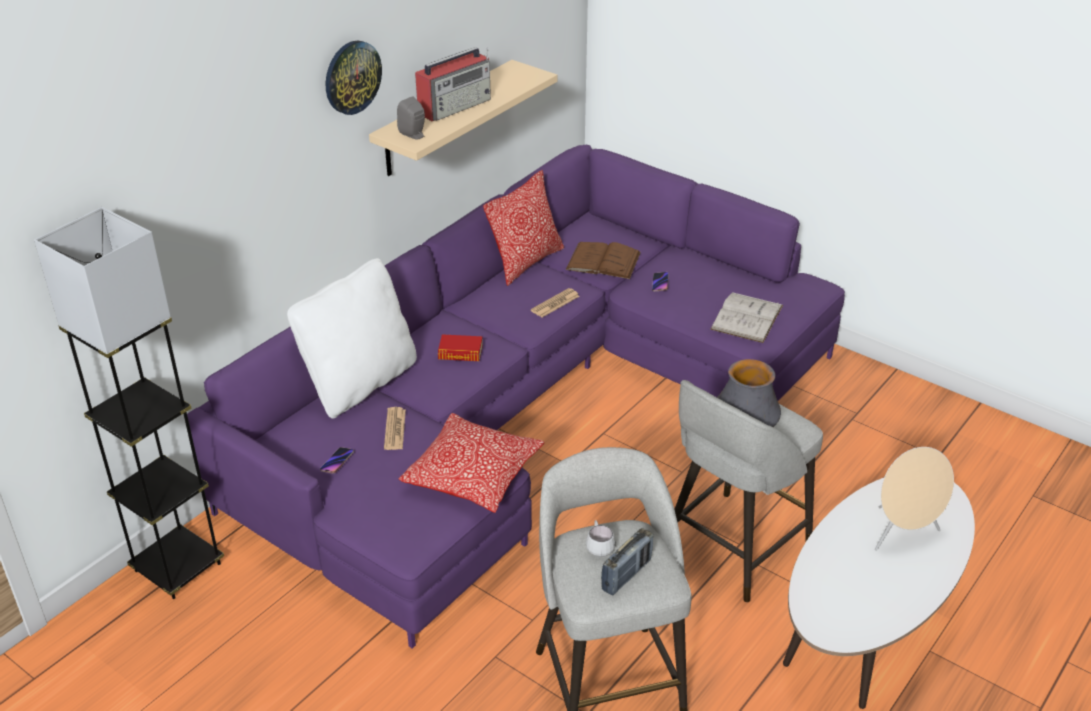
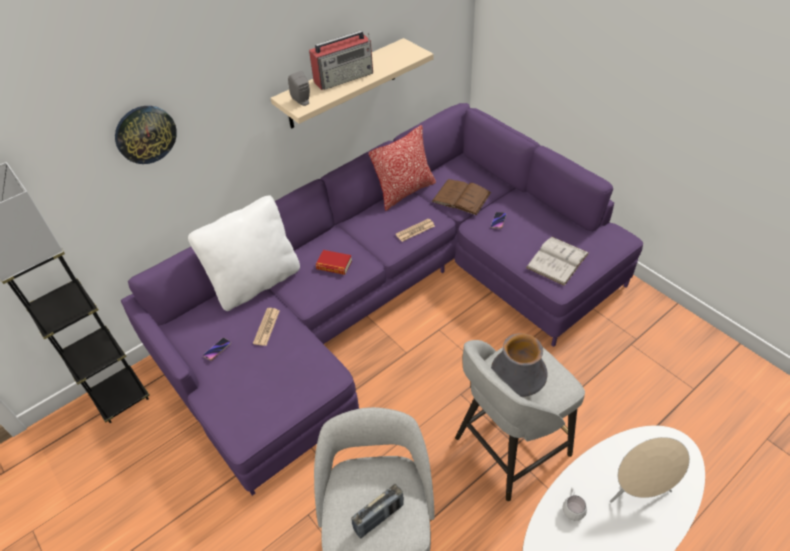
camera: 15 degrees right, 10 degrees up
(352, 77) = (249, 53): wall clock -> wall clock (145, 134)
(473, 475) = (309, 377): pillow -> none
(599, 547) = (365, 483): white mug -> white mug (572, 508)

